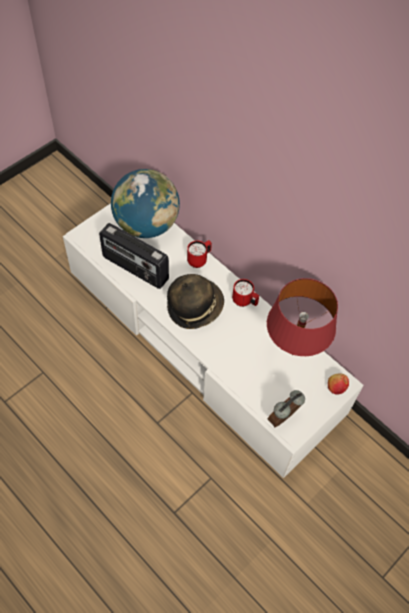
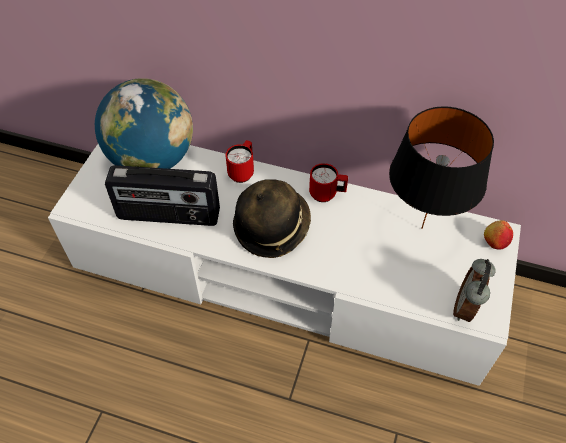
camera: 25 degrees left, 5 degrees down
(291, 354) = (420, 229): red table lamp -> black table lamp

